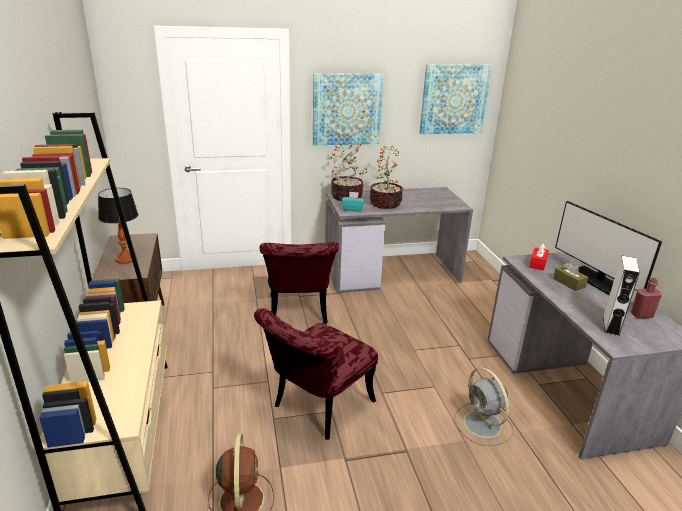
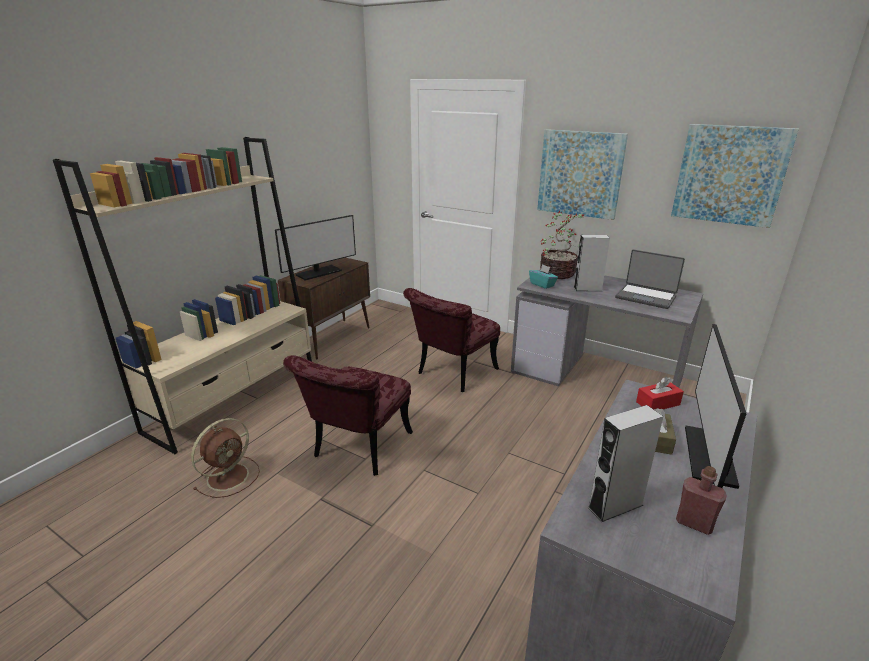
camera: 45 degrees right, 0 degrees up
(125, 259) = (319, 273): table lamp -> monitor
(317, 409) = (357, 450): red chair -> red chair turned 60 degrees counterclockwise
(385, 203) = (587, 289): potted plant -> grey speaker
(424, 198) = (646, 297): none -> laptop
(483, 425) = (471, 555): grey fan -> none

